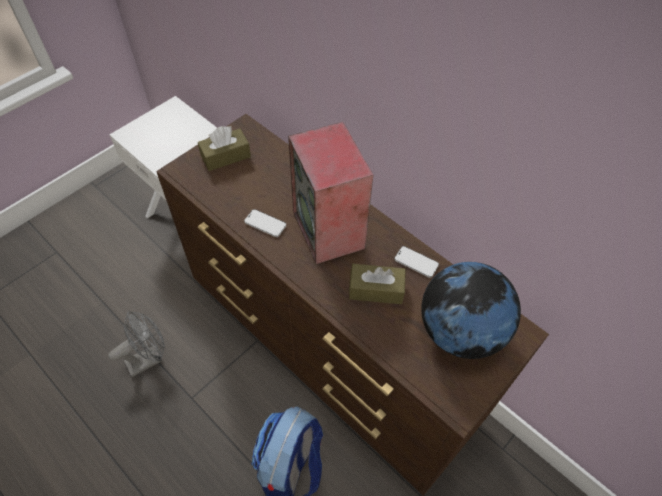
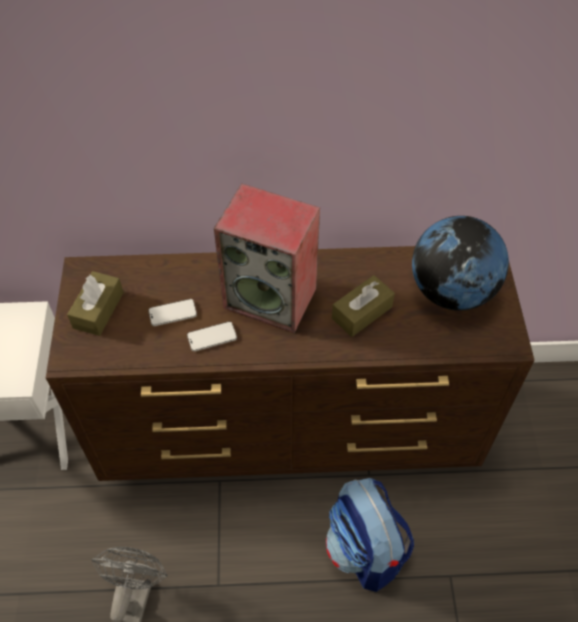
camera: 45 degrees left, 0 degrees up
(416, 262) = (365, 267): phone -> phone (172, 313)

